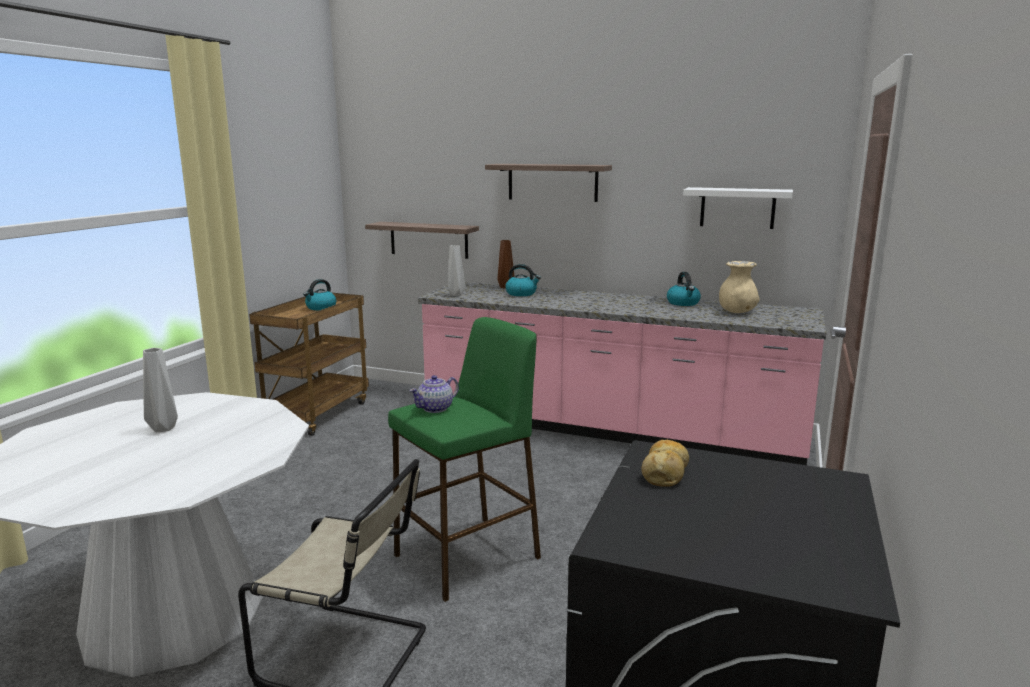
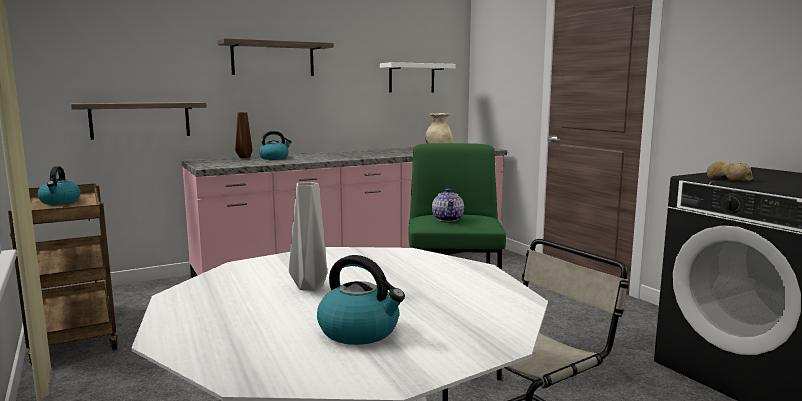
camera: 50 degrees left, 5 degrees down
(456, 295) = (225, 165): grey vase -> none
(683, 303) = (396, 150): kettle -> kettle (360, 331)

